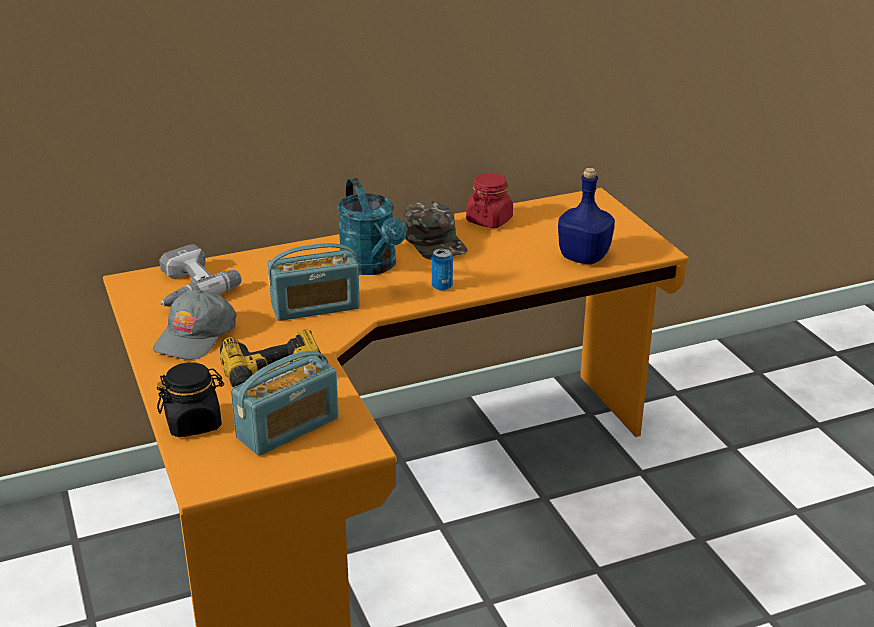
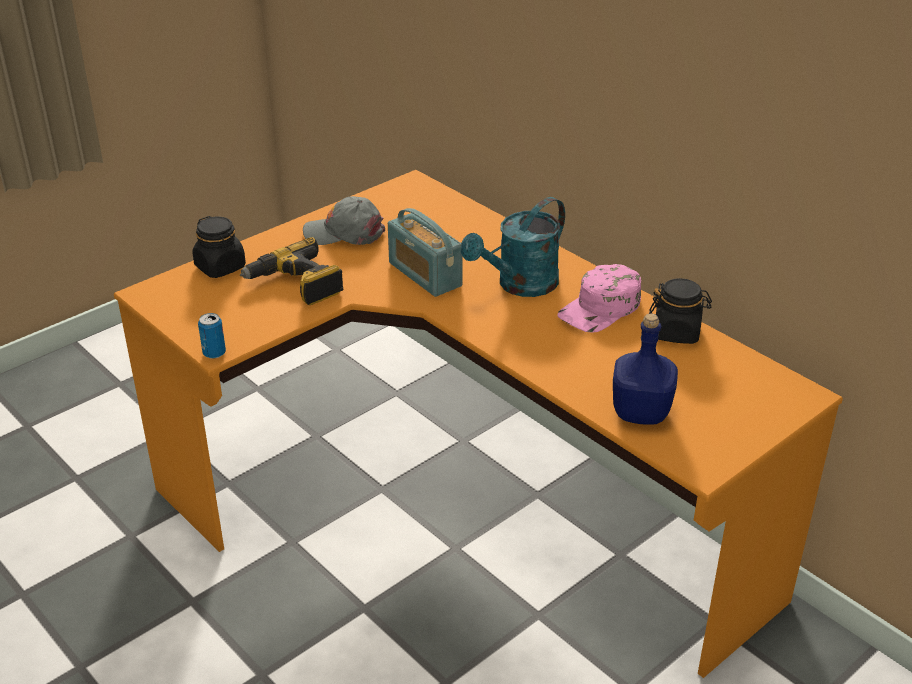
camera: 70 degrees right, 5 degrees up
(186, 288) = (418, 208): power drill -> none
(288, 428) = (228, 309): radio -> none
(435, 241) = (600, 309): green cap -> pink cap
(442, 287) = (507, 333): can -> can (214, 353)
(489, 220) = (676, 332): red jar -> black jar

